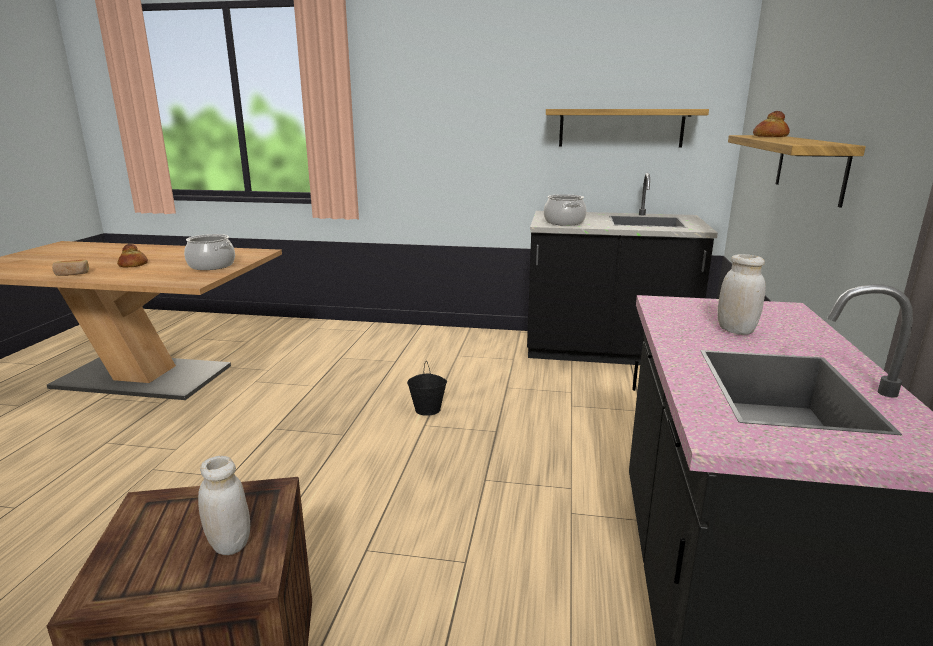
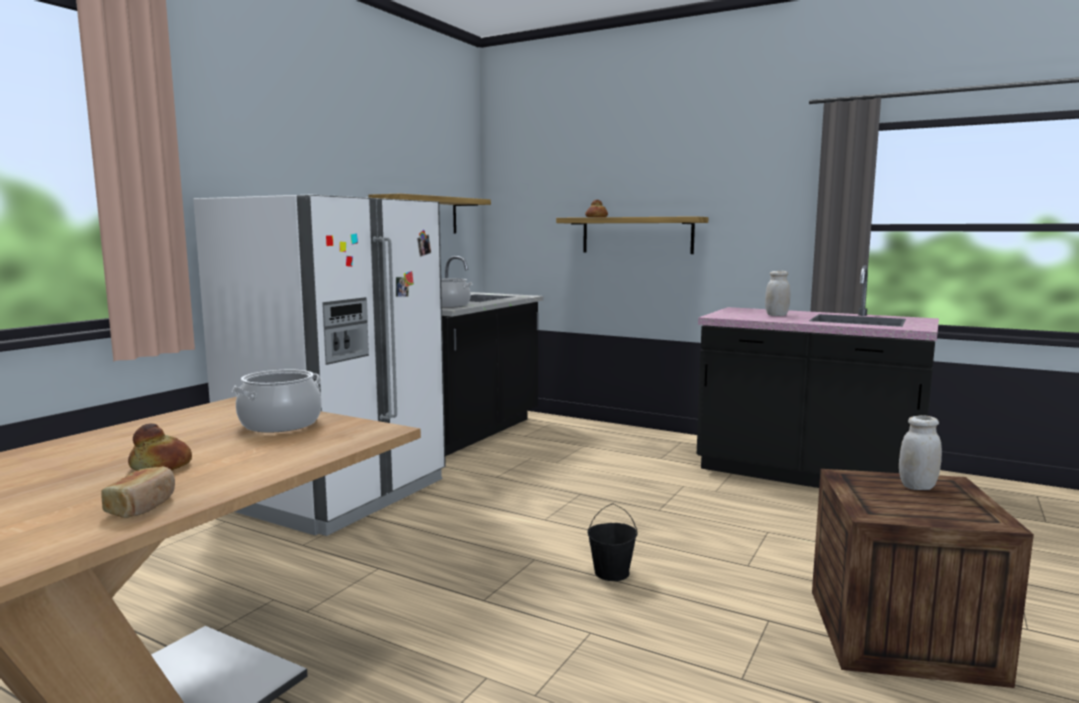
camera: 70 degrees left, 10 degrees down
(426, 345) = (338, 494): none -> white fridge
(428, 409) = (512, 514): black bucket -> black bucket (611, 573)

